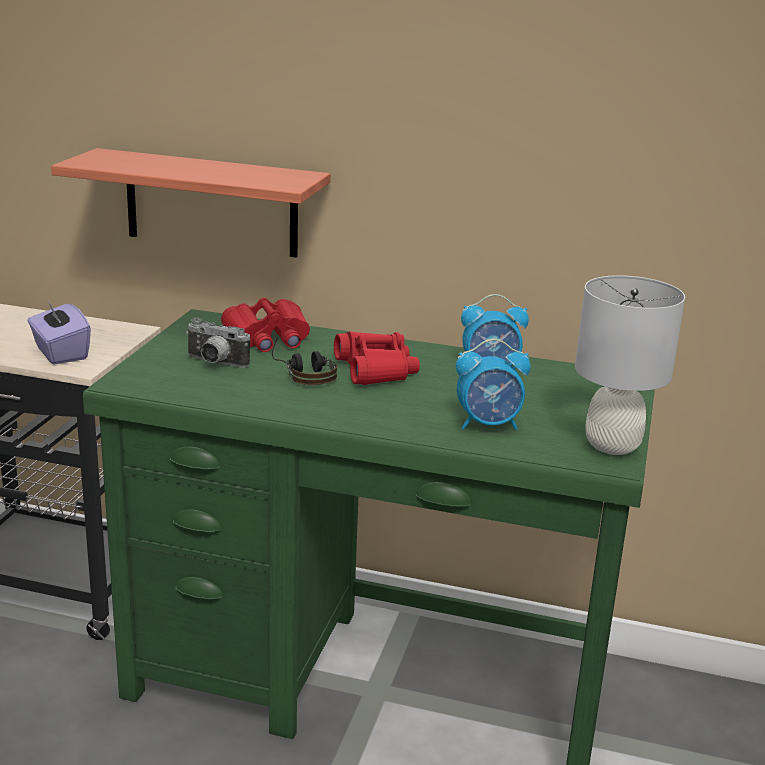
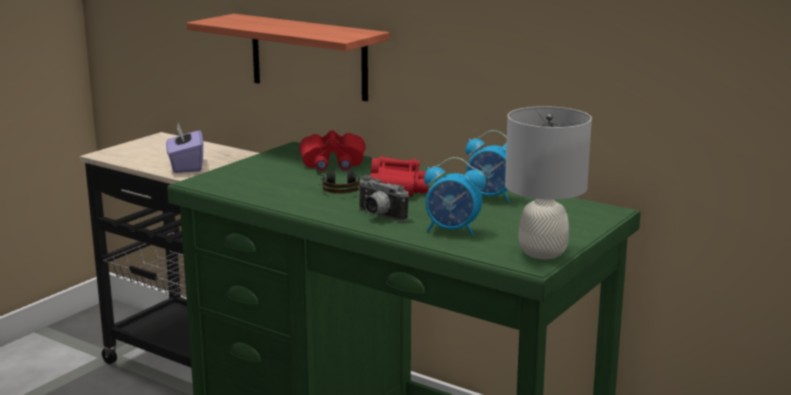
camera: 20 degrees right, 5 degrees down
(214, 363) = (276, 175): camera -> camera (378, 216)

